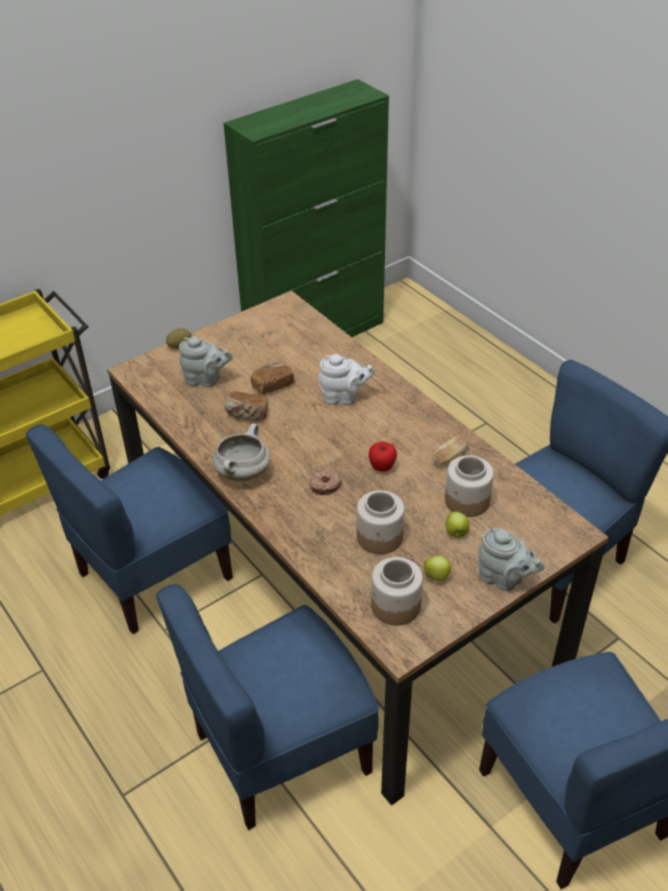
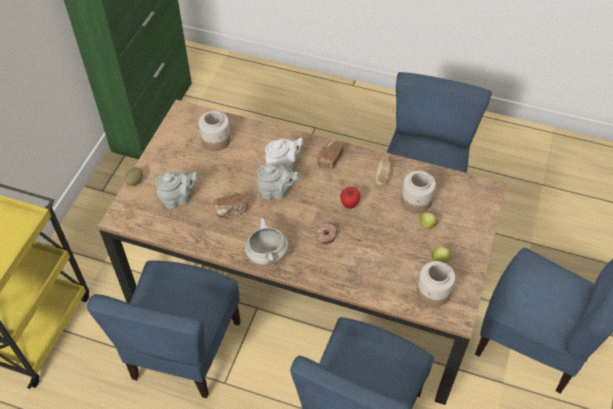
camera: 35 degrees left, 10 degrees up
(272, 385) = (228, 180): bread -> bread (329, 159)
(380, 537) = (388, 253): jar -> jar (216, 140)
(504, 579) = (476, 240): grey teapot -> grey teapot (276, 192)

